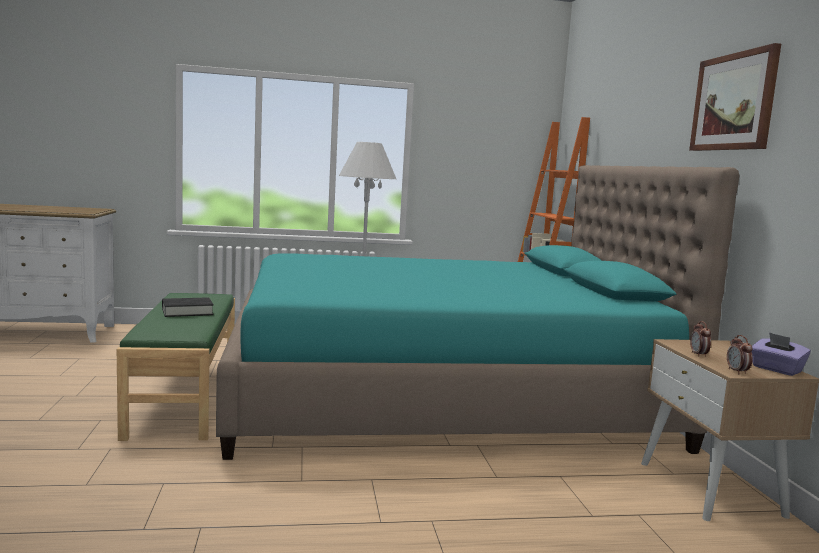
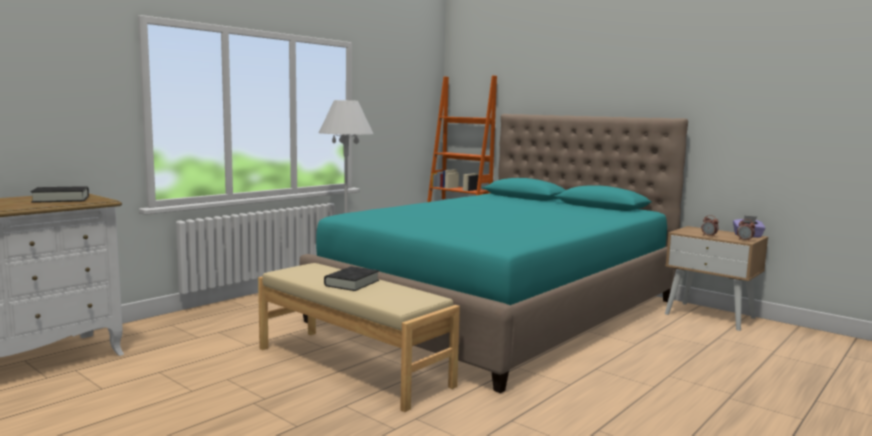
camera: 40 degrees left, 0 degrees up
(70, 209) = (61, 199): none -> black book
(186, 396) = (353, 366): green bench -> beige bench
(734, 102) = (669, 76): picture -> none

